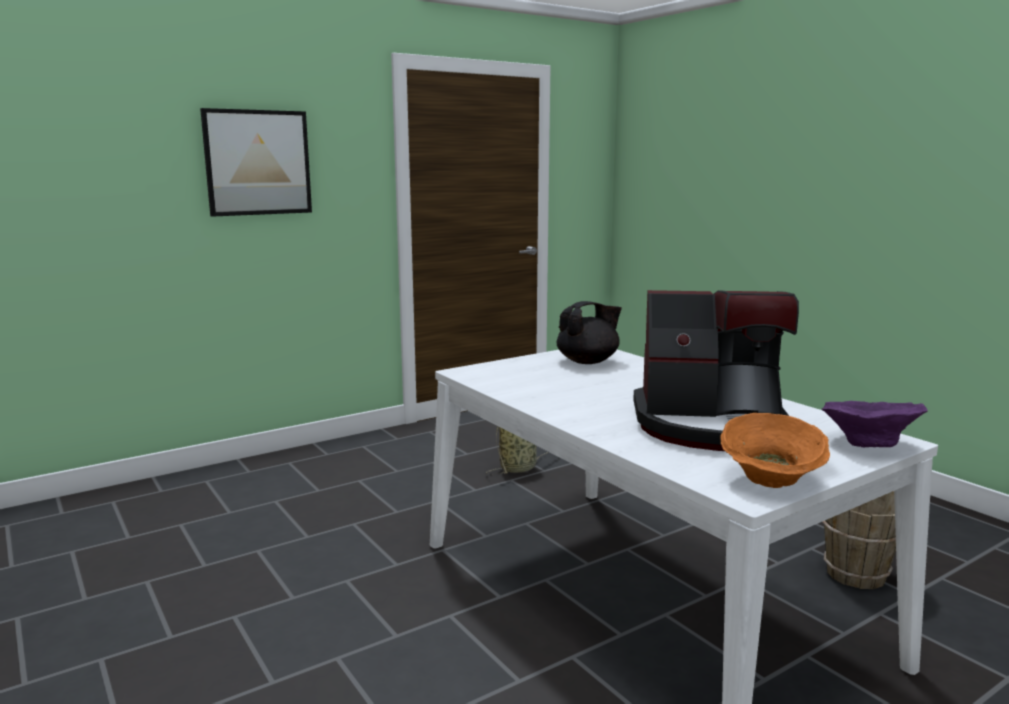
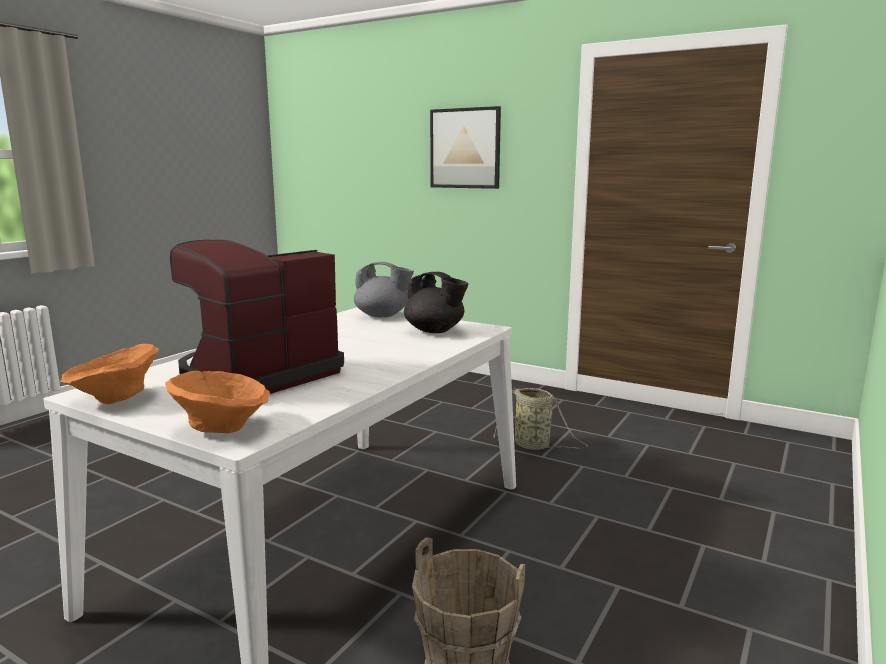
camera: 65 degrees right, 0 degrees up
(499, 368) = (382, 316): none -> grey teapot
(711, 426) = (258, 376): coffee machine -> coffee machine turned 60 degrees clockwise
(868, 445) = (222, 428): purple bowl -> orange bowl

